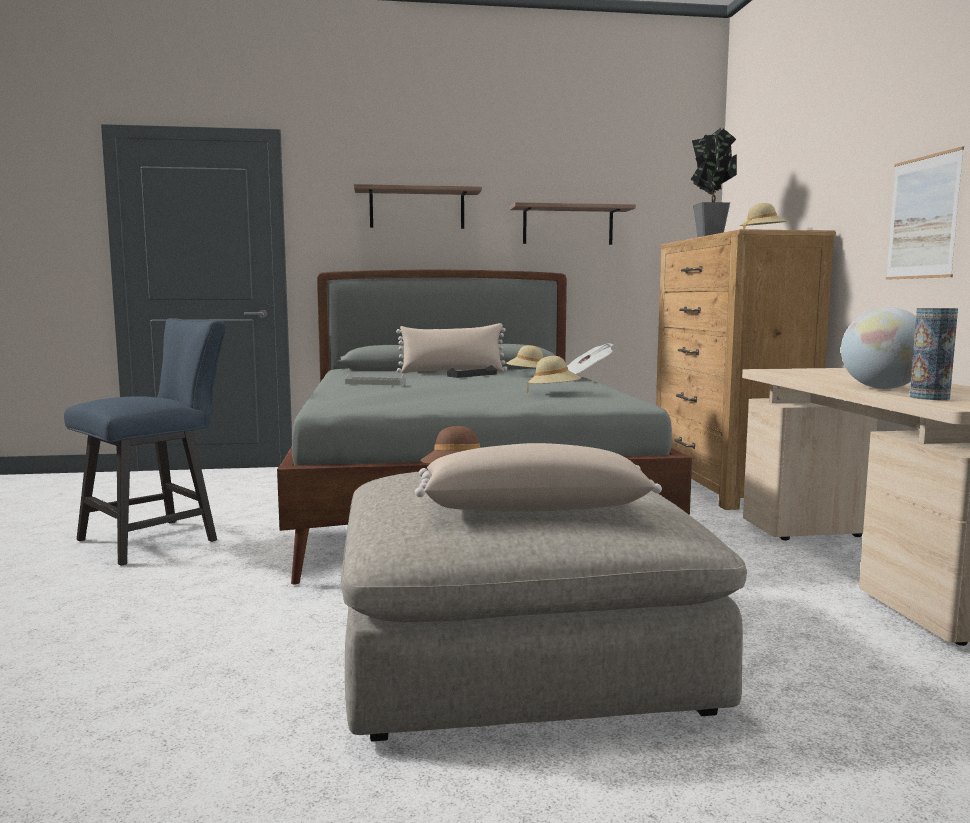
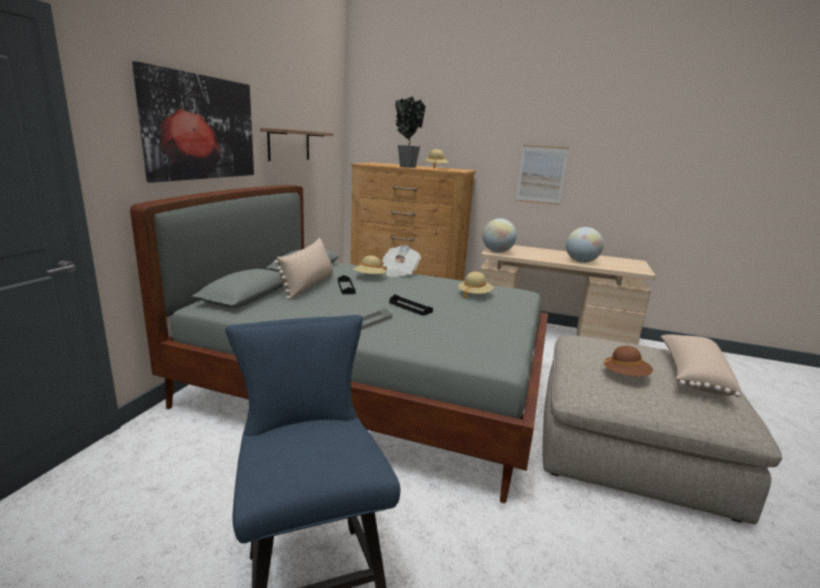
camera: 65 degrees left, 10 degrees up
(417, 209) = (201, 128): shelf -> picture
(440, 384) = (410, 307): none -> black tray
(779, 370) = (497, 252): none -> globe
(929, 397) = (615, 266): vase -> none

